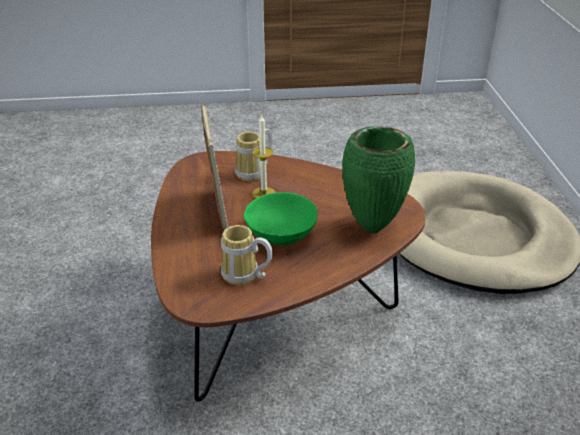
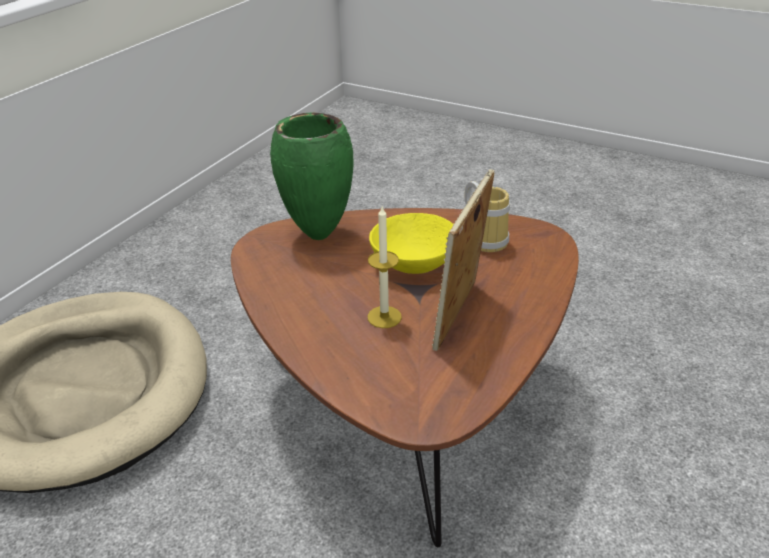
camera: 145 degrees left, 0 degrees up
(254, 172) = (364, 355): mug -> none
(280, 234) = (415, 262): green bowl -> yellow bowl

